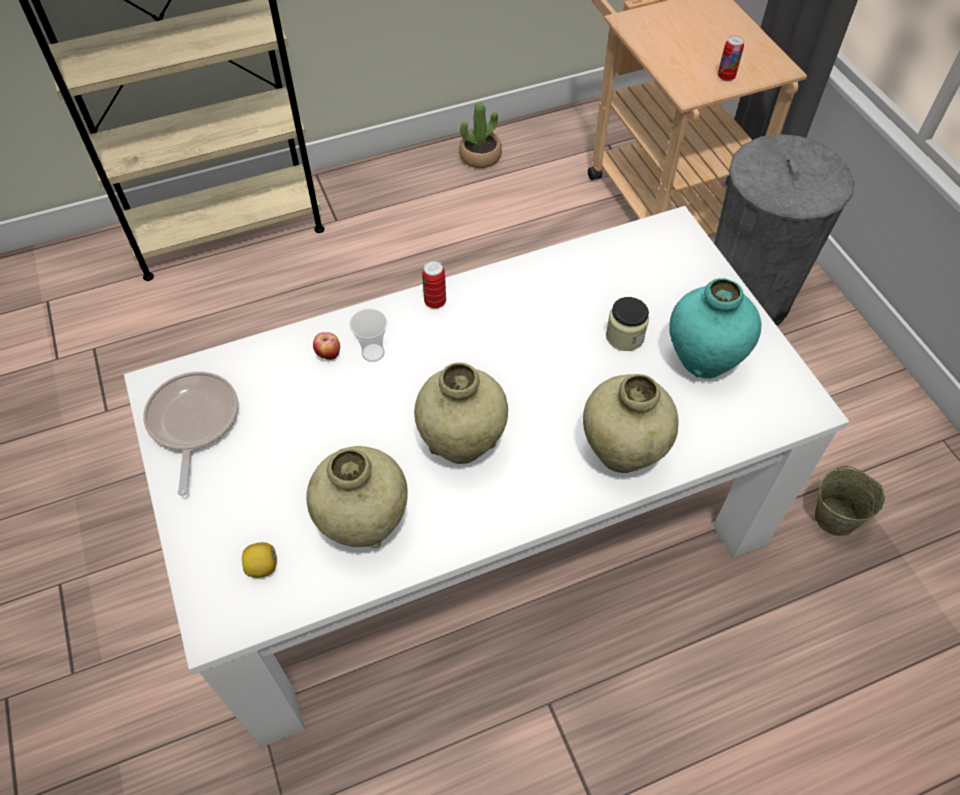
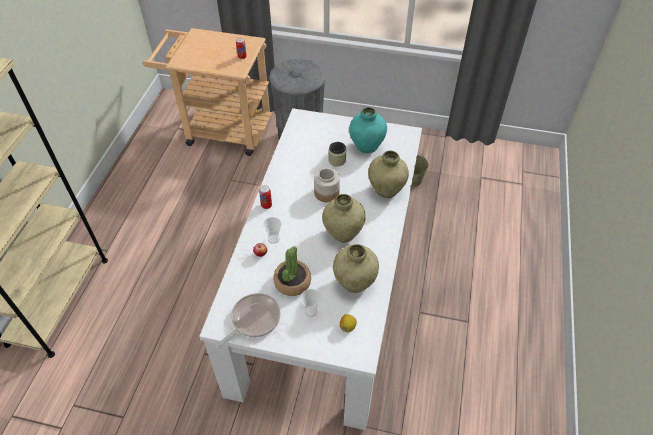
camera: 55 degrees left, 5 degrees down
(193, 423) = (253, 320): frying pan -> frying pan turned 105 degrees clockwise
(260, 492) = (311, 311): none -> cup
(480, 156) = (131, 174): potted plant -> potted plant (292, 282)
(535, 366) = (327, 193): none -> jar

